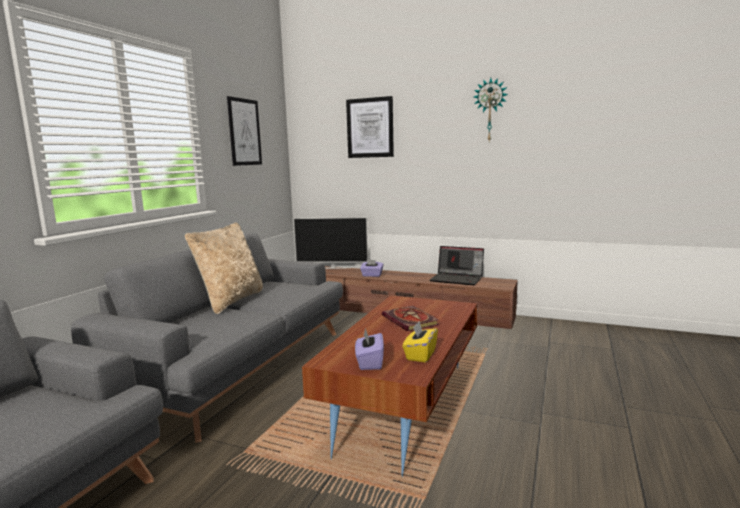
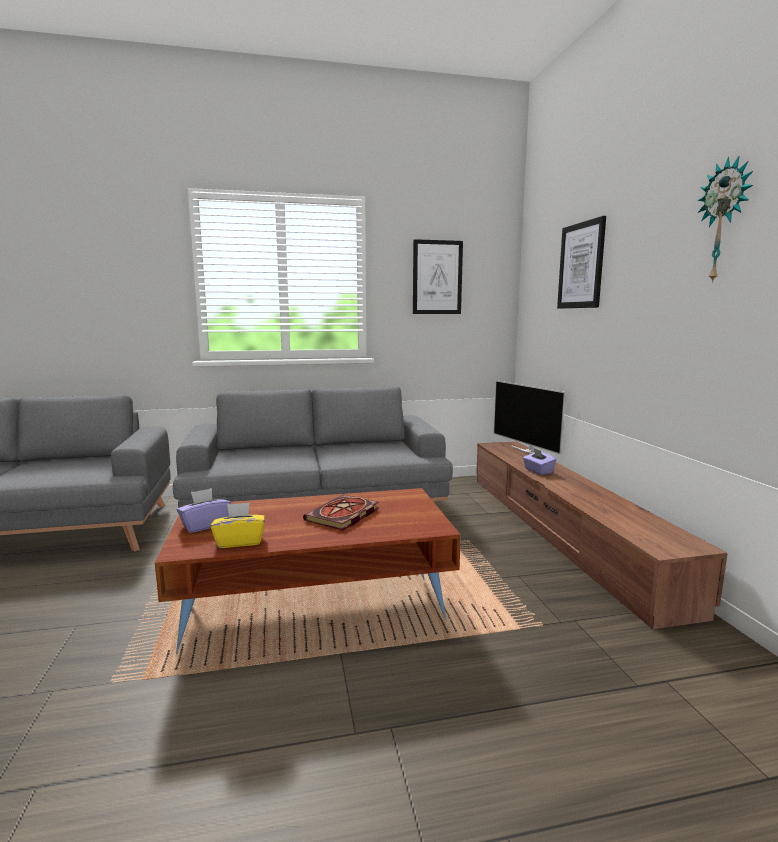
camera: 55 degrees right, 0 degrees up
(232, 301) = (324, 447): beige pillow -> none
(457, 279) = (626, 513): laptop -> none

